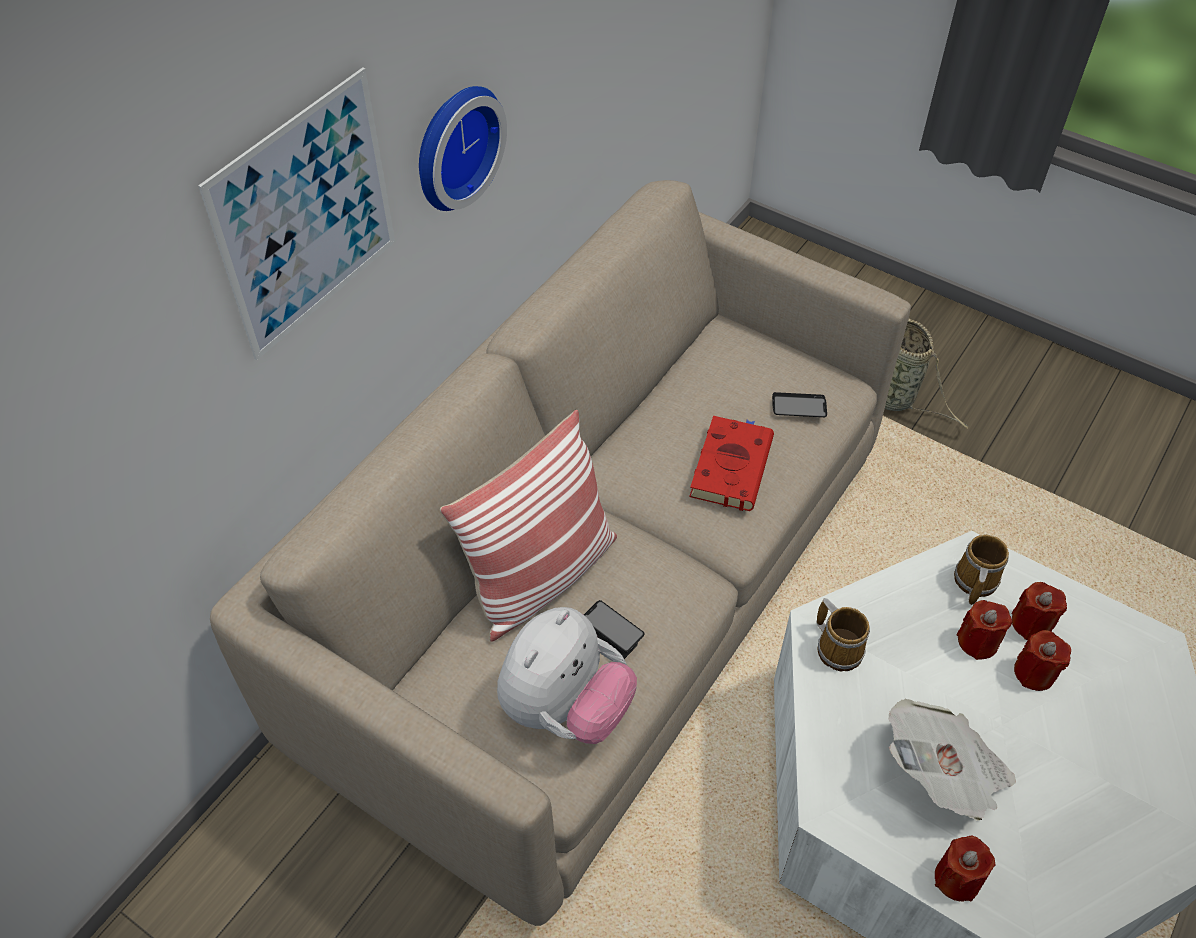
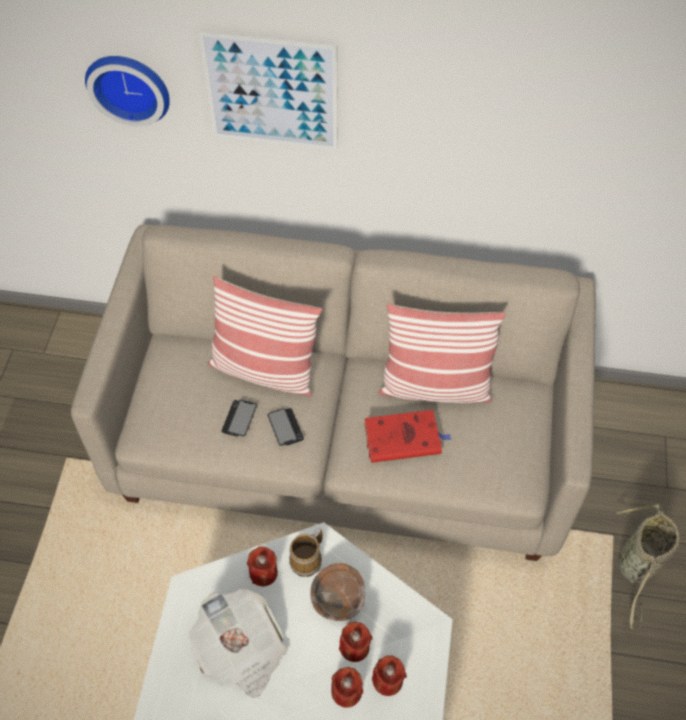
camera: 65 degrees right, 5 degrees up
(453, 145) = (406, 131): wall clock -> wall clock (129, 86)
(565, 707) = (183, 419): plush toy -> none
(670, 408) = (435, 387): none -> pillow
(799, 406) = (481, 461): phone -> phone (285, 427)
(905, 634) = (338, 598): none -> brown bowl
(957, 879) = (171, 678): red candle -> red candle (263, 573)
(973, 581) = (406, 631): mug -> none

